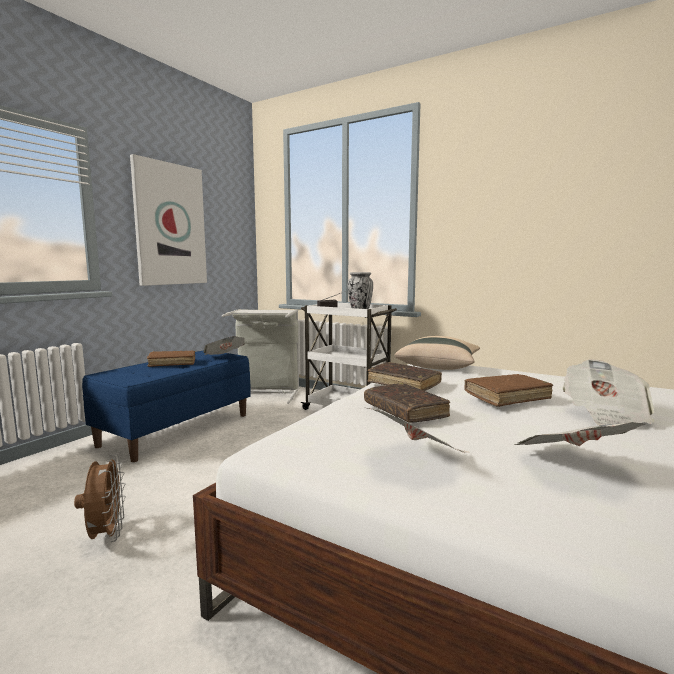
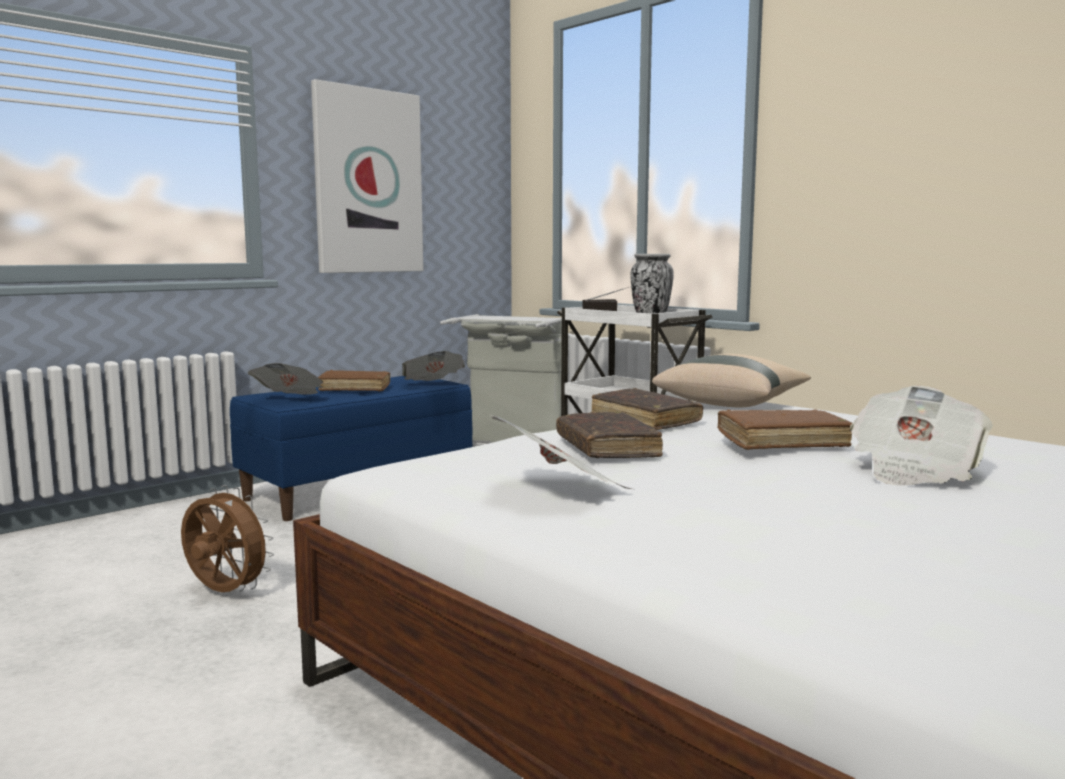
camera: 15 degrees right, 0 degrees up
(106, 535) = (225, 593): brown fan -> brown fan turned 60 degrees counterclockwise
(571, 463) = (765, 510): newspaper -> newspaper (290, 400)

